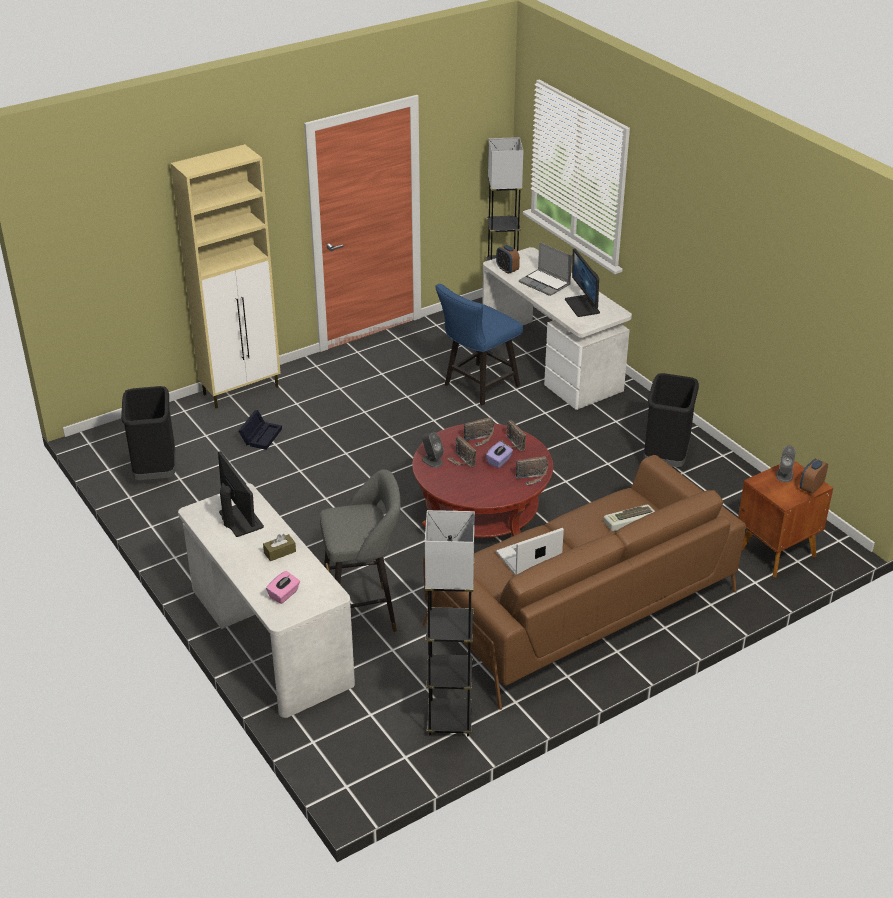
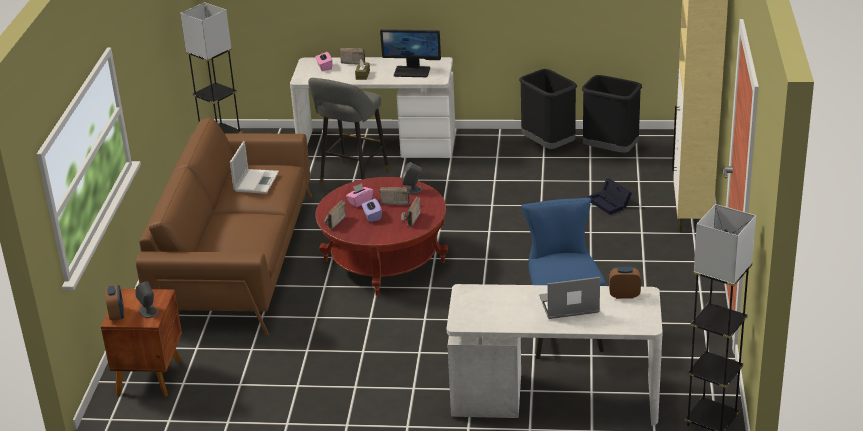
camera: 130 degrees right, 5 degrees down
(484, 480) = (360, 202): none -> pink tissue box
(512, 445) = (383, 230): radio -> radio (353, 62)
(583, 306) = (498, 308): monitor -> none
(630, 521) = (225, 234): keyboard -> none
(665, 458) = (327, 386): black trash can -> black trash can (548, 145)

